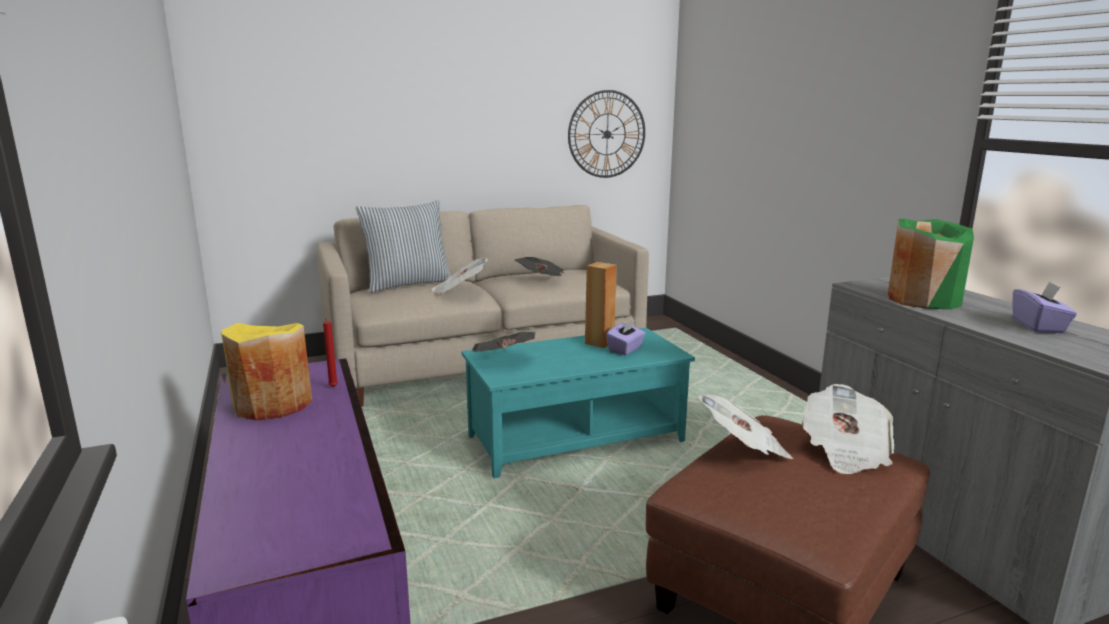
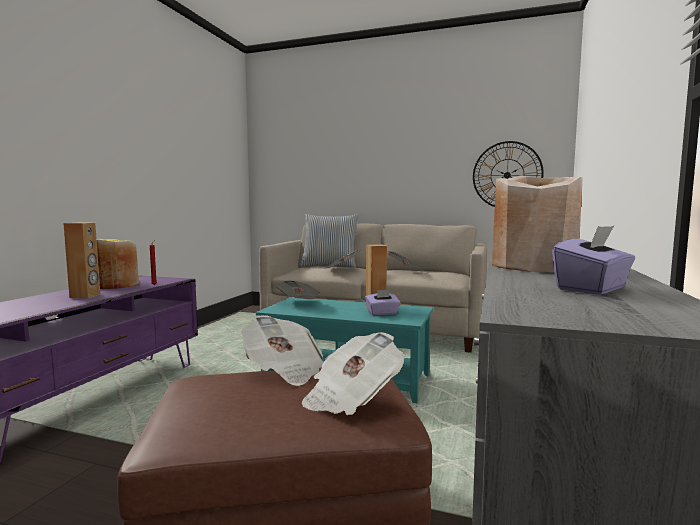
camera: 40 degrees right, 10 degrees down
(311, 438) = (85, 296): none -> brown speaker
(922, 299) = (533, 266): green vase -> beige vase

